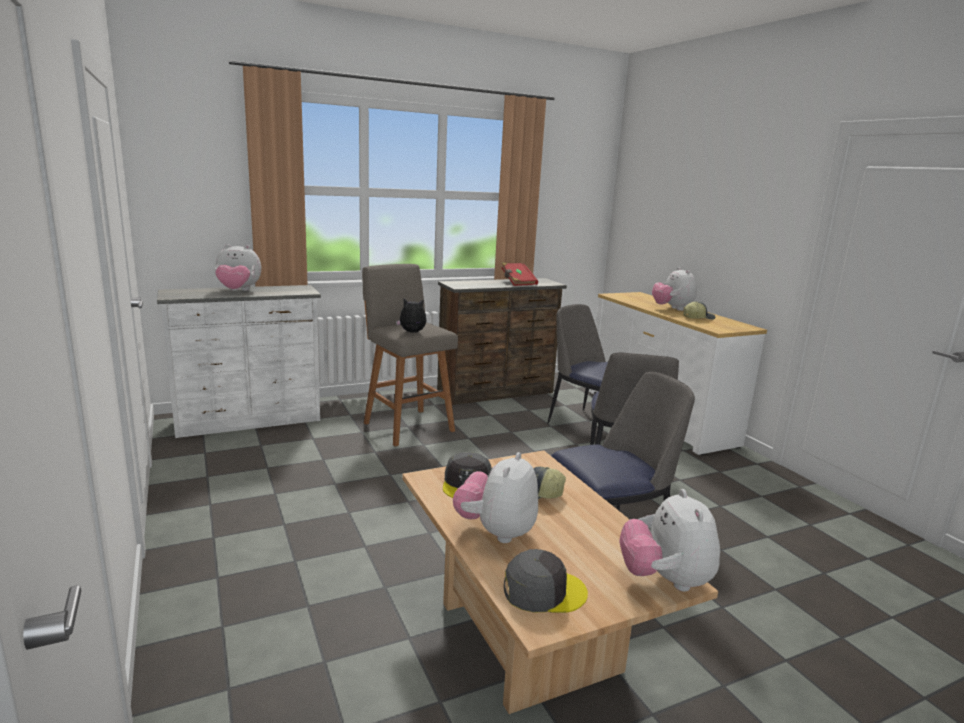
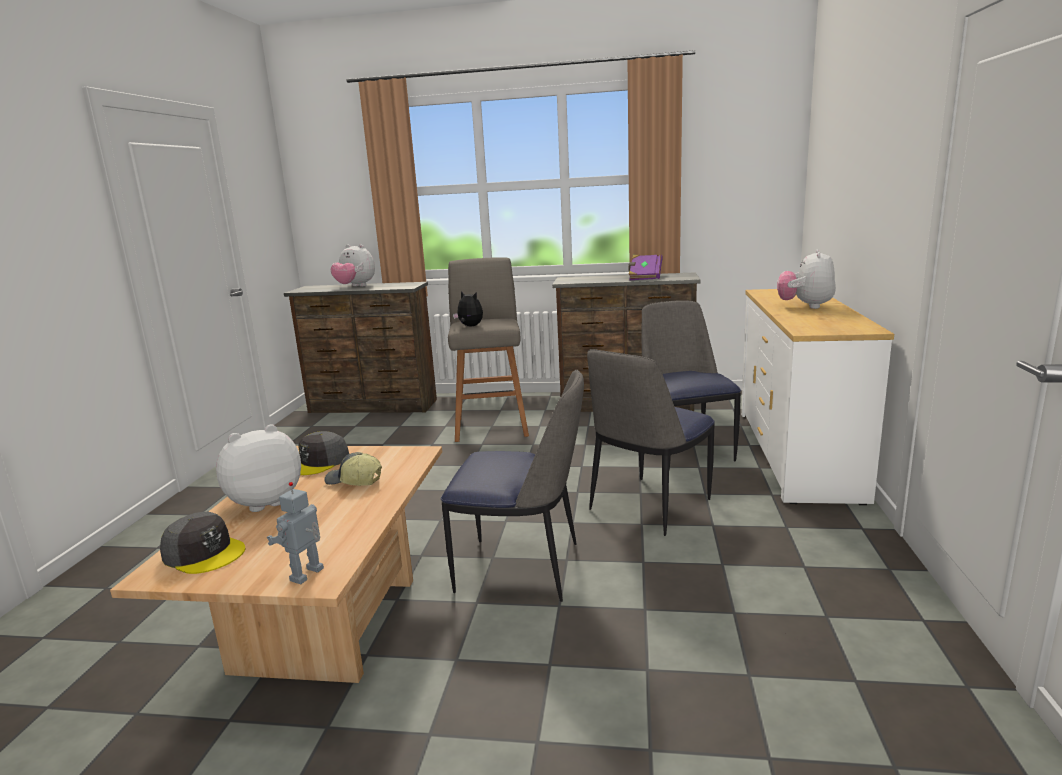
camera: 35 degrees right, 0 degrees up
(250, 421) = (373, 406): white dresser -> brown dresser
(517, 282) = (644, 277): red book -> purple book
(664, 580) = (308, 575): plush toy -> toy robot
(698, 318) = (815, 317): cap -> none

